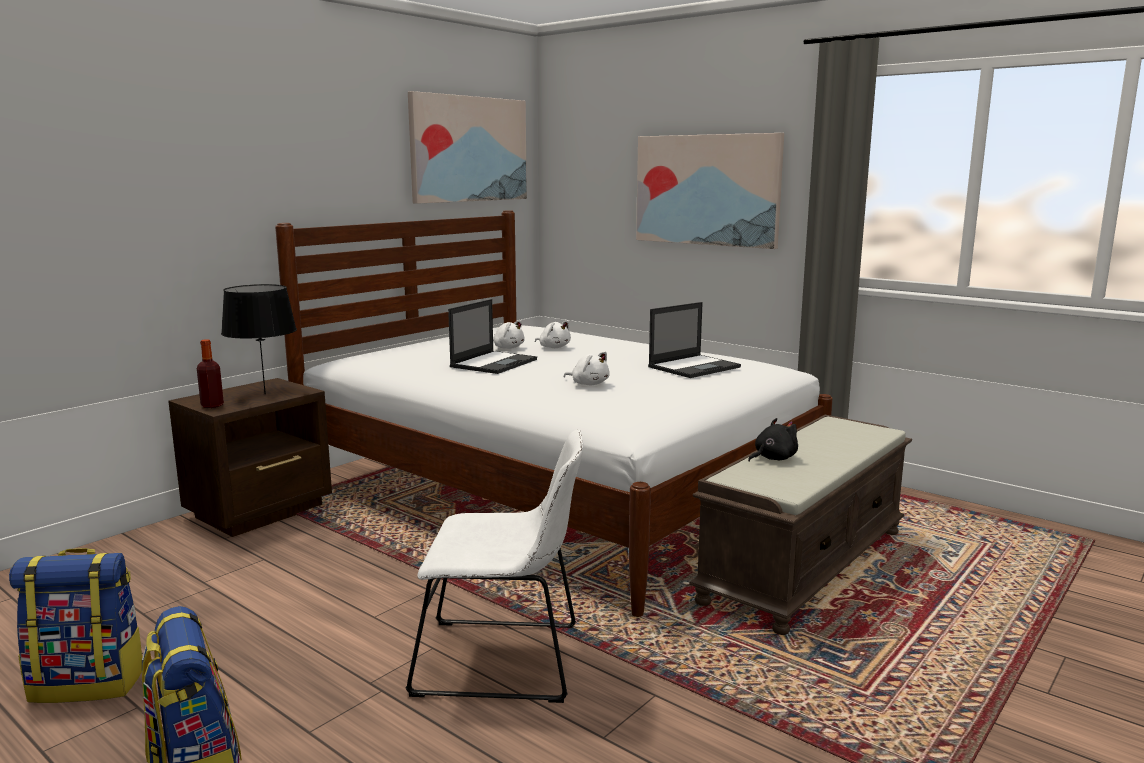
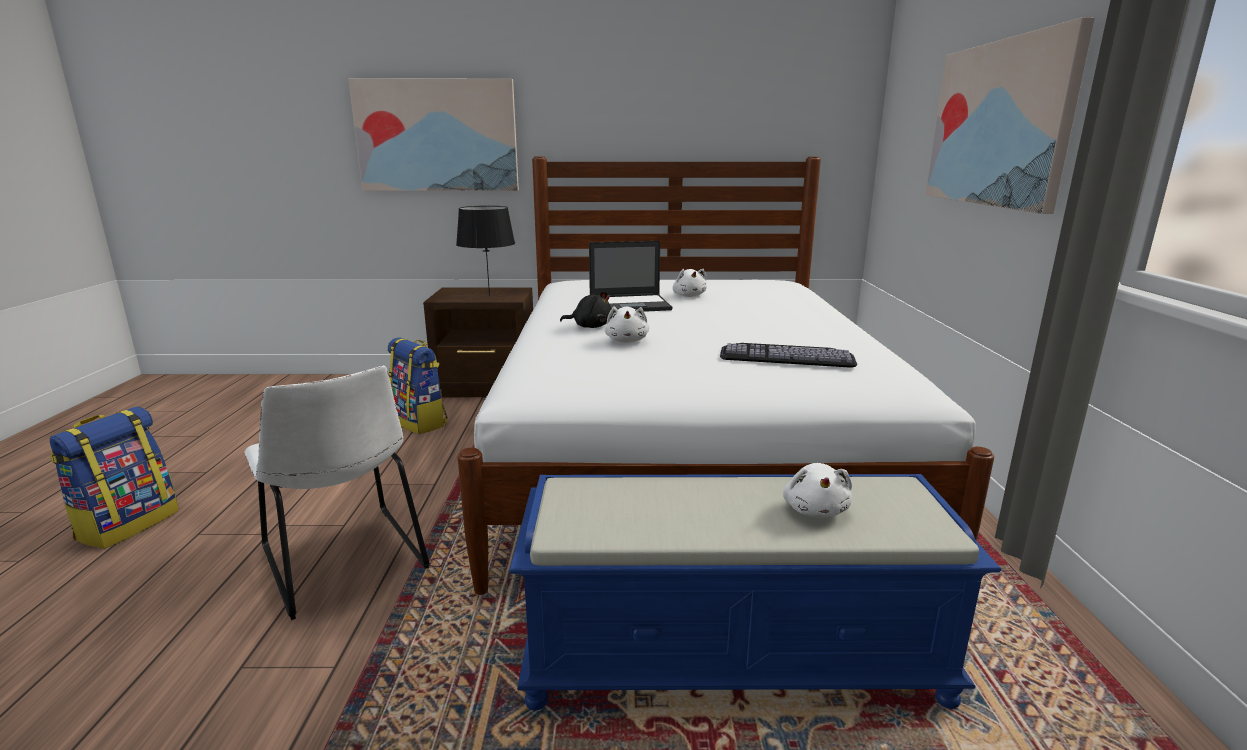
camera: 50 degrees right, 5 degrees up
(90, 683) = (227, 448): backpack -> backpack (420, 422)
(212, 405) = (444, 295): bottle -> none
(468, 149) = (774, 88): picture -> picture (437, 136)
(554, 347) = (727, 304): white plush toy -> white plush toy (815, 510)
(694, 367) = (787, 355): laptop -> keyboard
(773, 458) = (674, 490): black plush toy -> black plush toy (590, 326)
(803, 564) = (734, 656): brown bench -> blue bench

